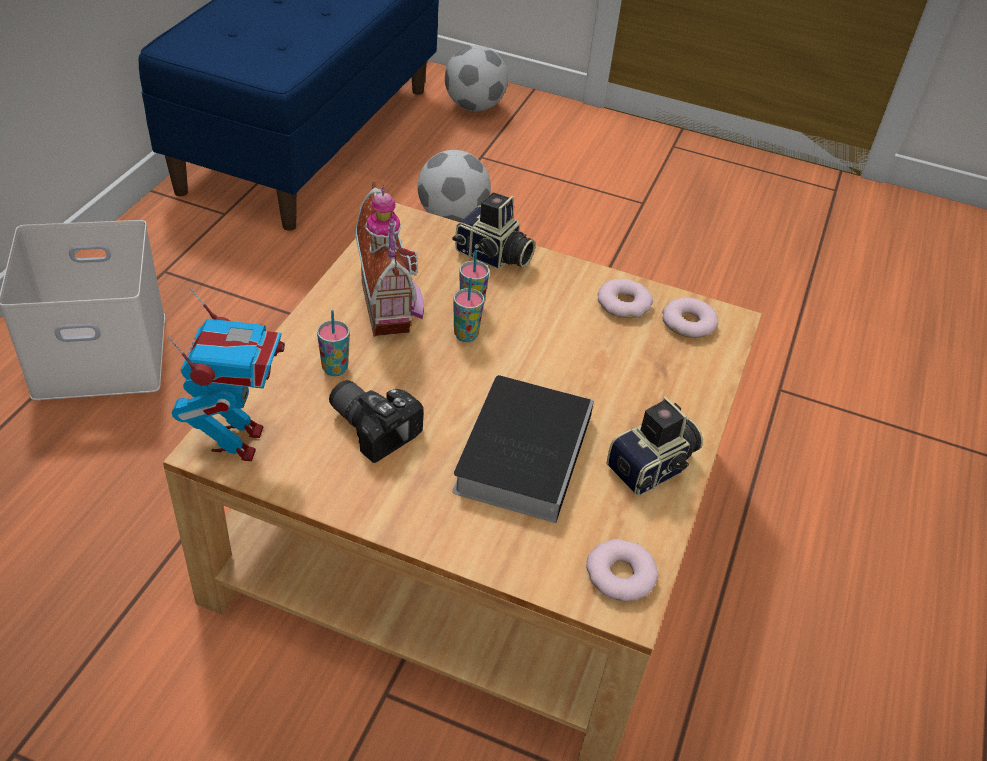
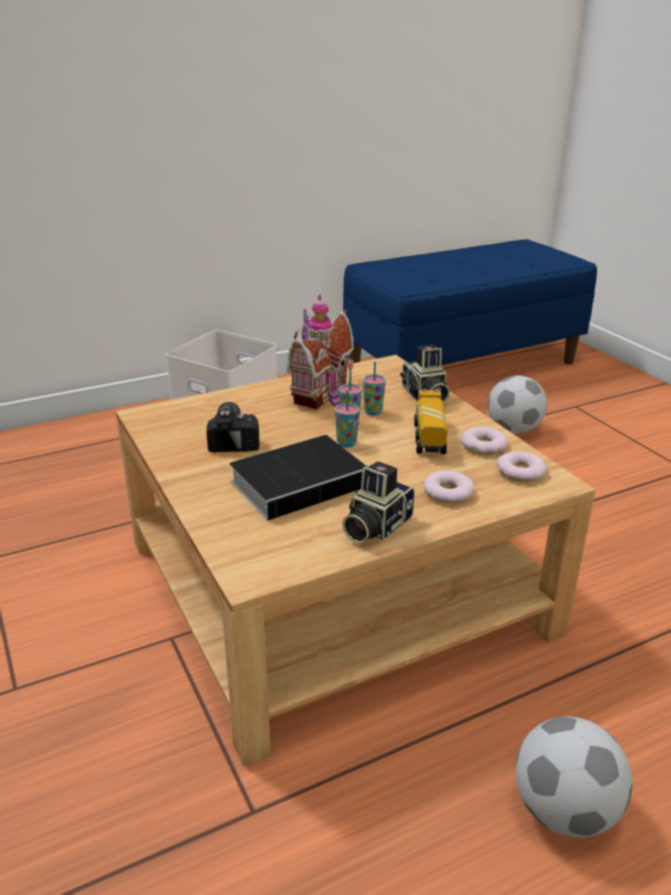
camera: 45 degrees right, 15 degrees down
(238, 441) = (159, 417): toy robot -> none
(335, 369) = (251, 409): cup -> cup (346, 443)
(474, 107) = (603, 380): football -> football (564, 811)
(566, 318) = (429, 438): none -> toy truck
(620, 575) = (268, 562): donut -> donut (448, 492)
(654, 468) = (375, 526): camera -> camera turned 120 degrees clockwise

